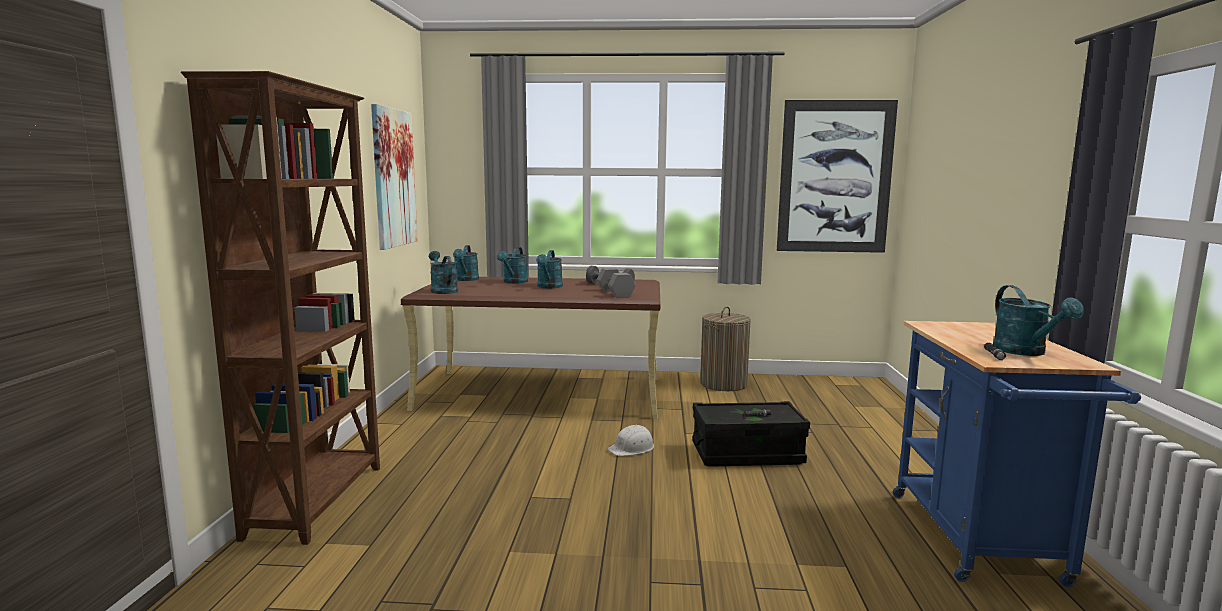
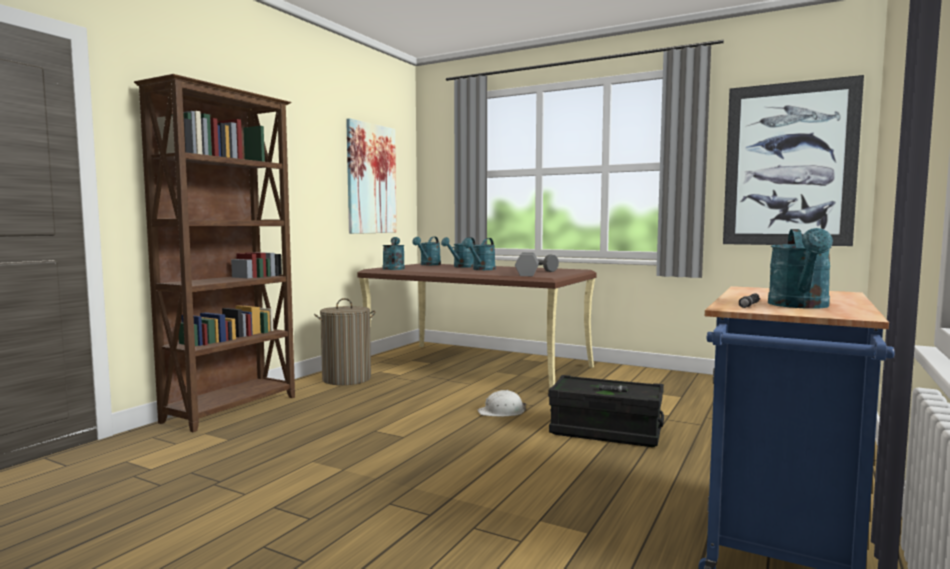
camera: 25 degrees right, 5 degrees down
(723, 384) = (655, 377): laundry basket -> laundry basket (346, 379)

